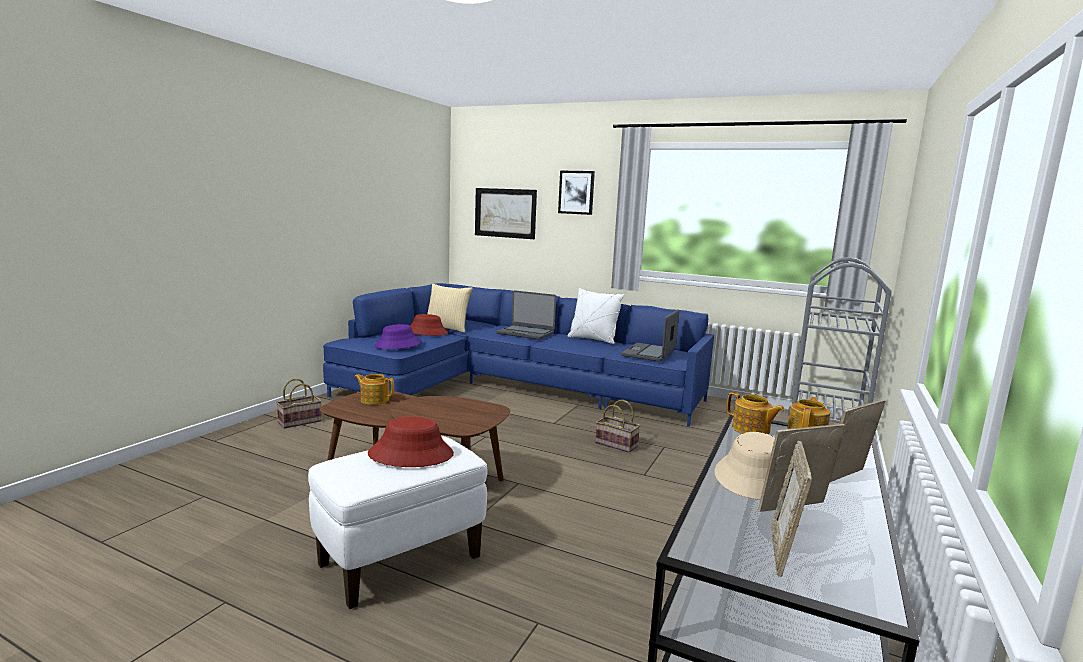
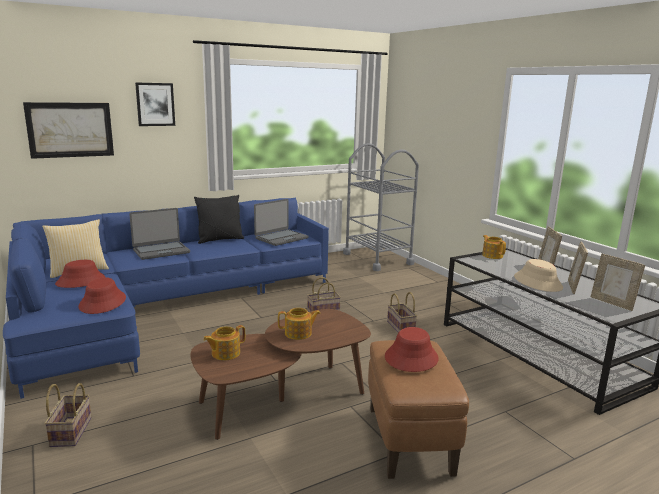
camera: 55 degrees left, 5 degrees up
(398, 345) = (103, 302): purple hat -> red hat
(399, 561) = (409, 440): white ottoman -> brown ottoman
(593, 339) = (220, 240): white pillow -> black pillow
(649, 353) = (281, 238): laptop -> laptop turned 105 degrees counterclockwise
(658, 495) = (401, 327): none -> basket
(751, 429) = (478, 262): teapot -> teapot (299, 333)

